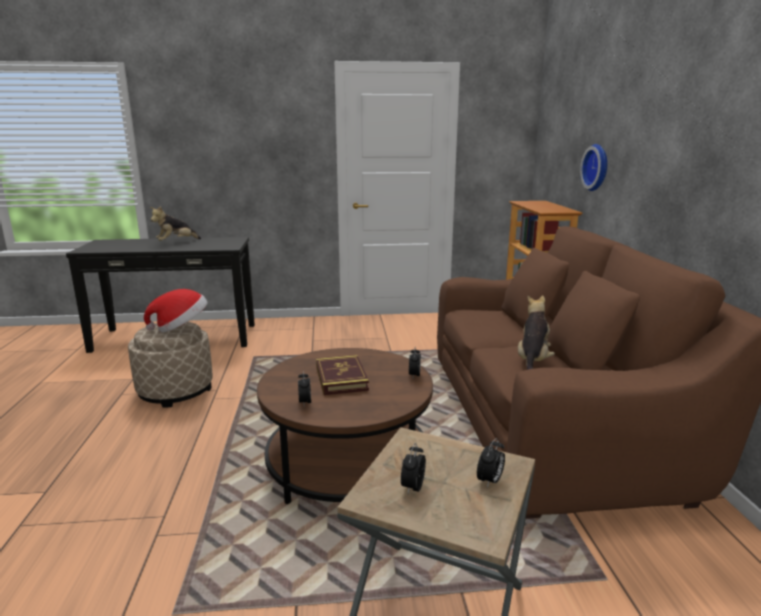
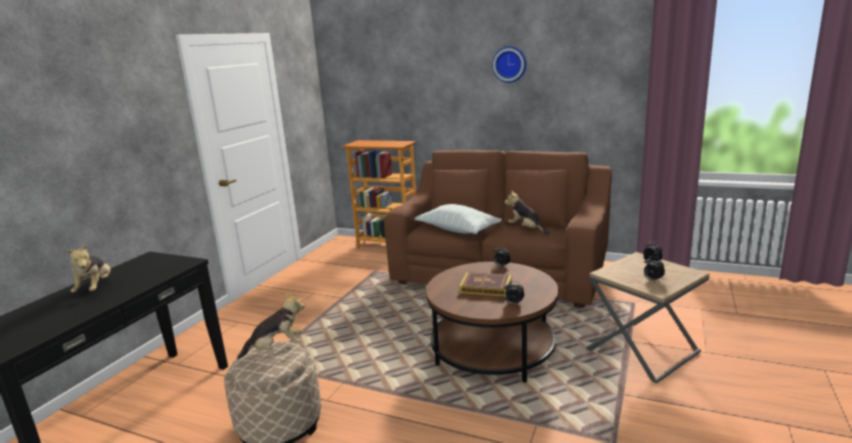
camera: 60 degrees left, 0 degrees up
(181, 327) = (276, 349): hat -> plush toy
(487, 328) = (458, 230): none -> pillow
(597, 167) = (425, 108): wall clock -> wall clock (509, 64)

